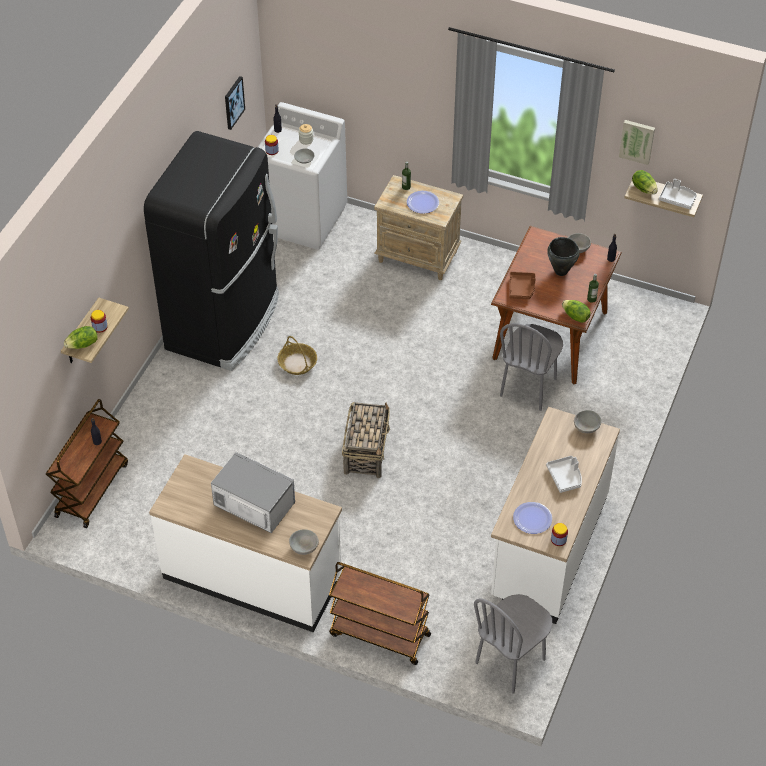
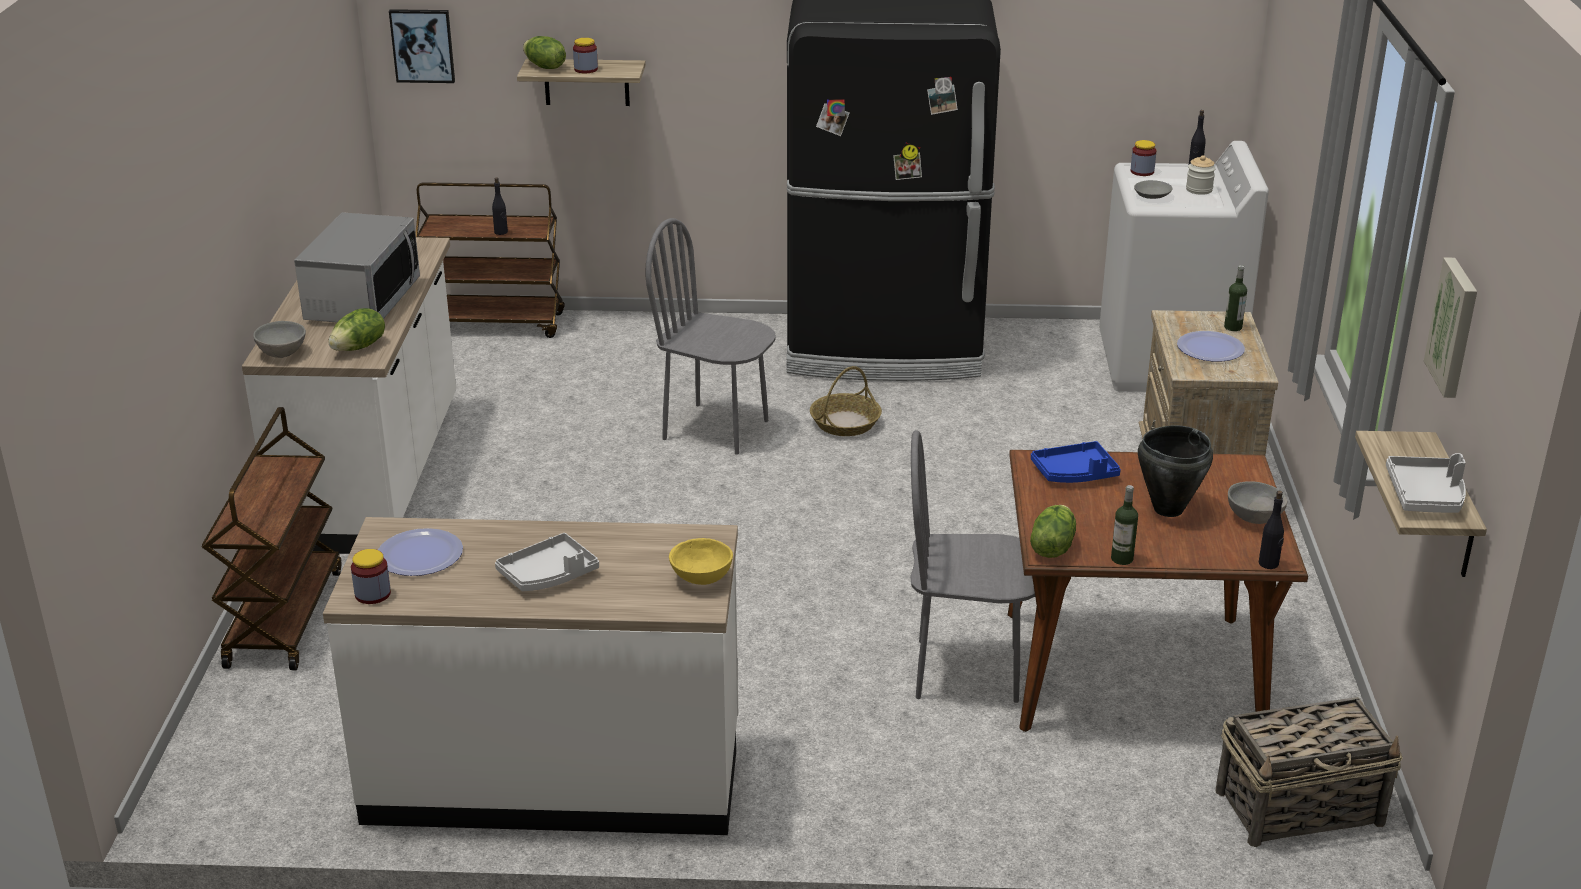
camera: 70 degrees right, 20 degrees down
(233, 102) = (1138, 59): picture -> picture (422, 45)
(366, 451) = (692, 523): basket -> basket (1301, 807)
(510, 661) = (250, 781): grey chair -> grey chair (716, 429)
(521, 289) = (1075, 473): brown tray -> blue tray
(586, 428) = (701, 579): grey bowl -> yellow bowl
(644, 188) = (1408, 449): lettuce -> lettuce (359, 347)

